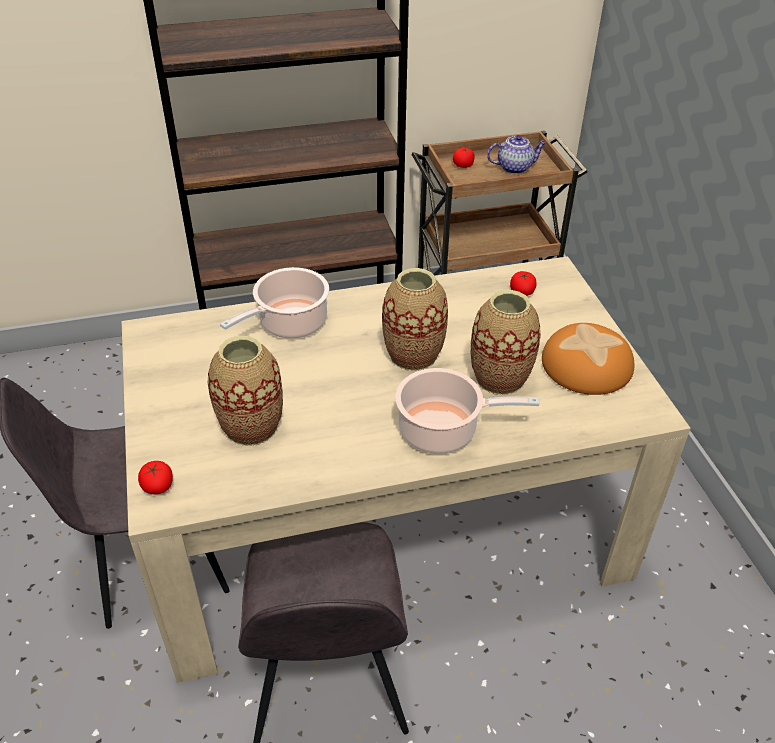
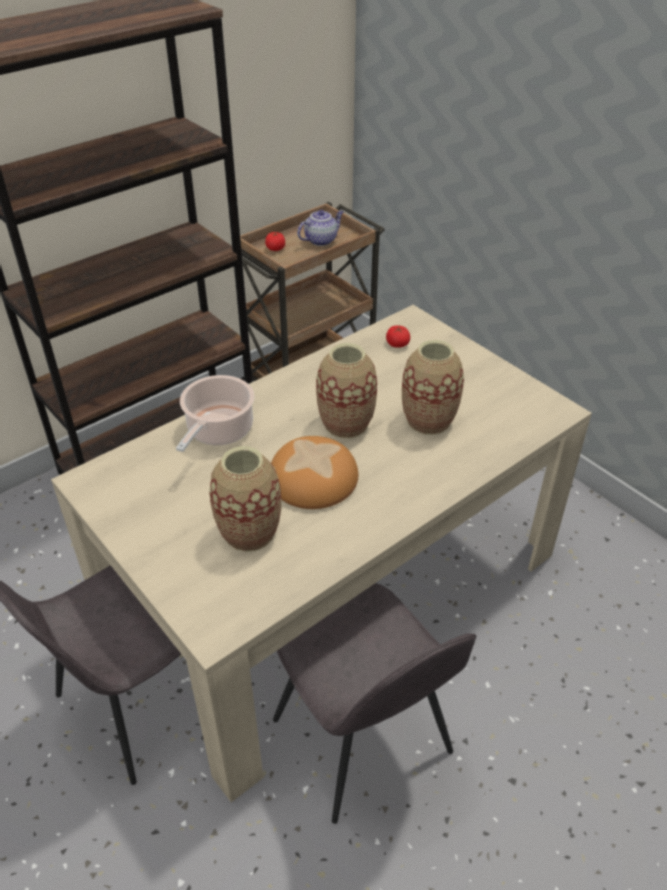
camera: 25 degrees left, 0 degrees up
(157, 486) = (200, 615): tomato -> none
(443, 430) = (413, 478): cooking pot -> none
(586, 366) = (487, 389): bread -> bread (313, 478)

